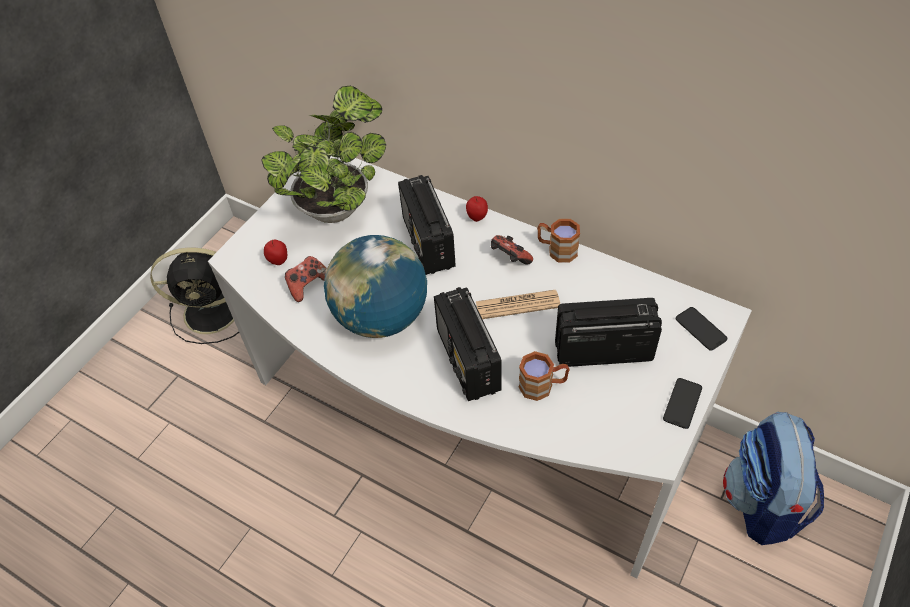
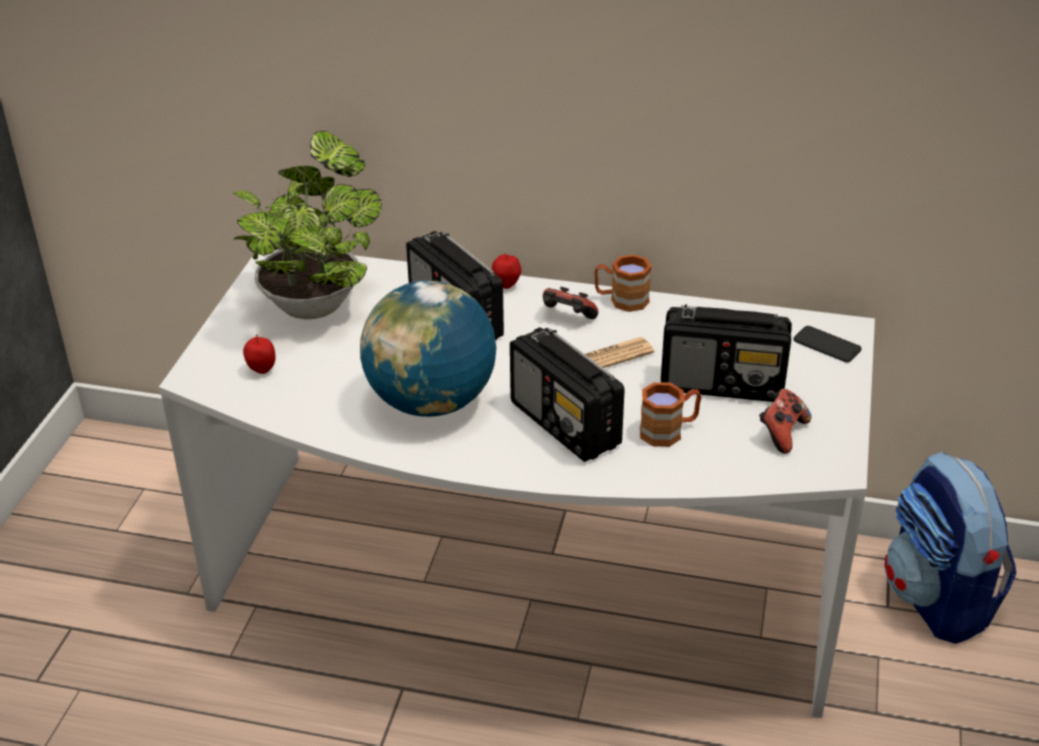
camera: 20 degrees left, 15 degrees down
(214, 311) = (99, 538): black fan -> none
(308, 285) = (316, 387): game controller -> game controller (782, 433)
(602, 350) = (723, 385): radio -> radio turned 150 degrees counterclockwise
(682, 403) = (840, 416): phone -> none

